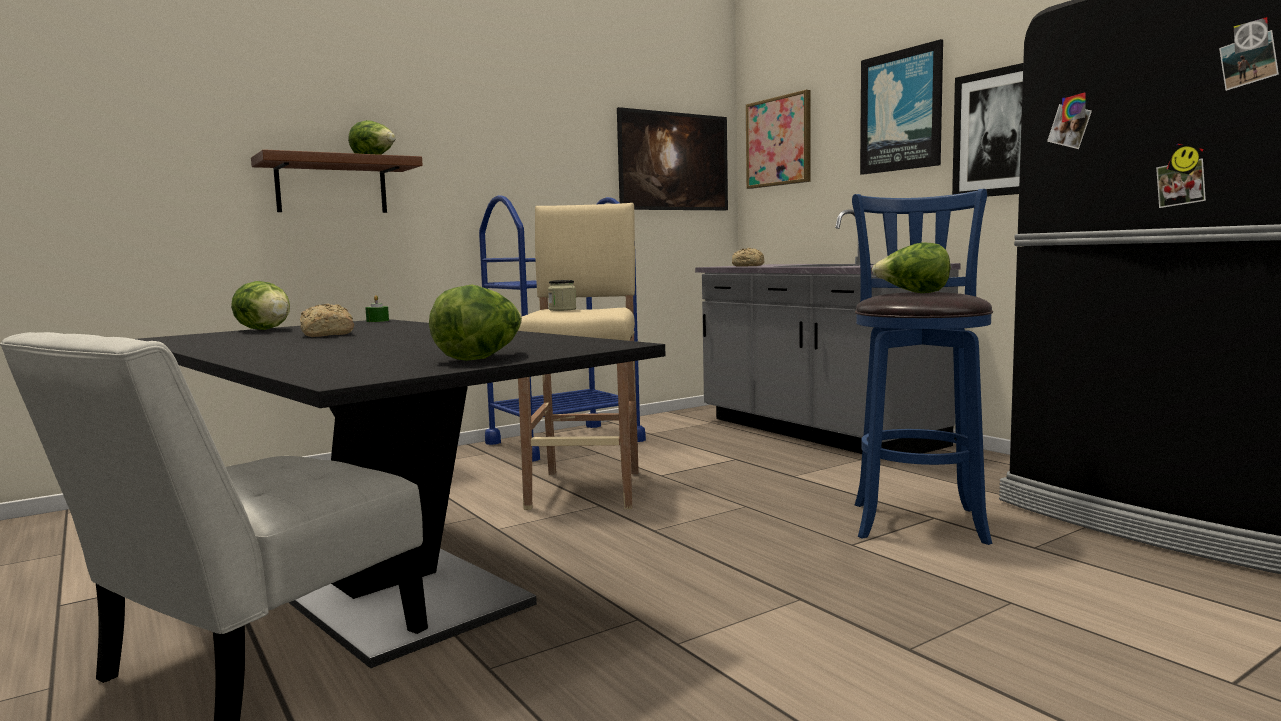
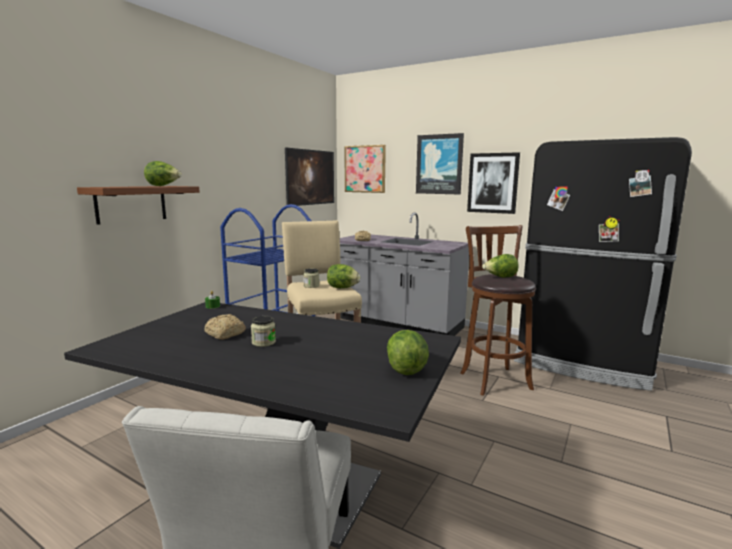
camera: 25 degrees left, 5 degrees up
(264, 330) = (155, 327): lettuce -> lettuce (342, 288)
(354, 339) = (263, 342): none -> jar
(917, 520) = (493, 379): blue stool -> brown stool

